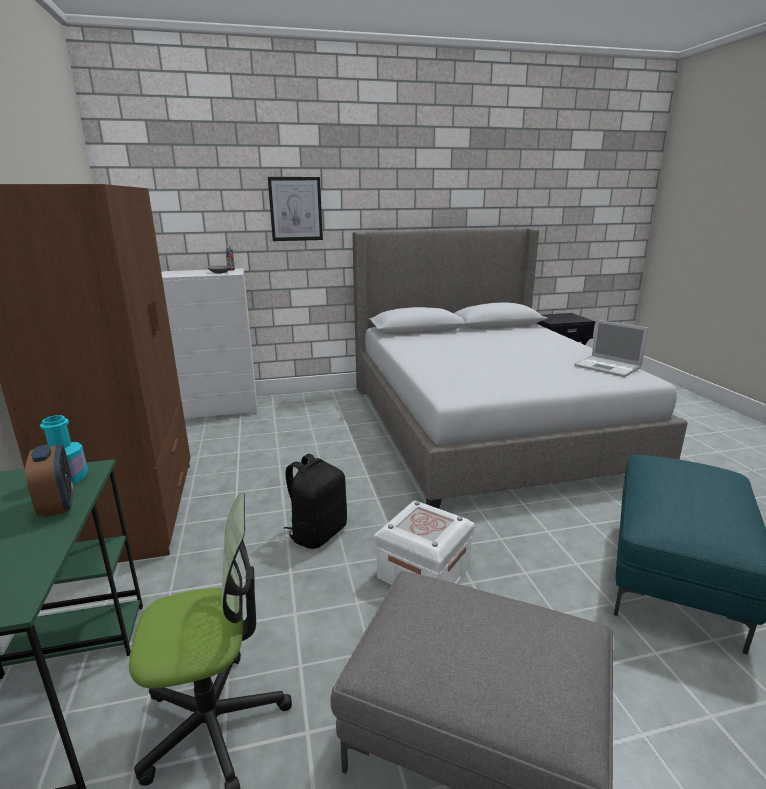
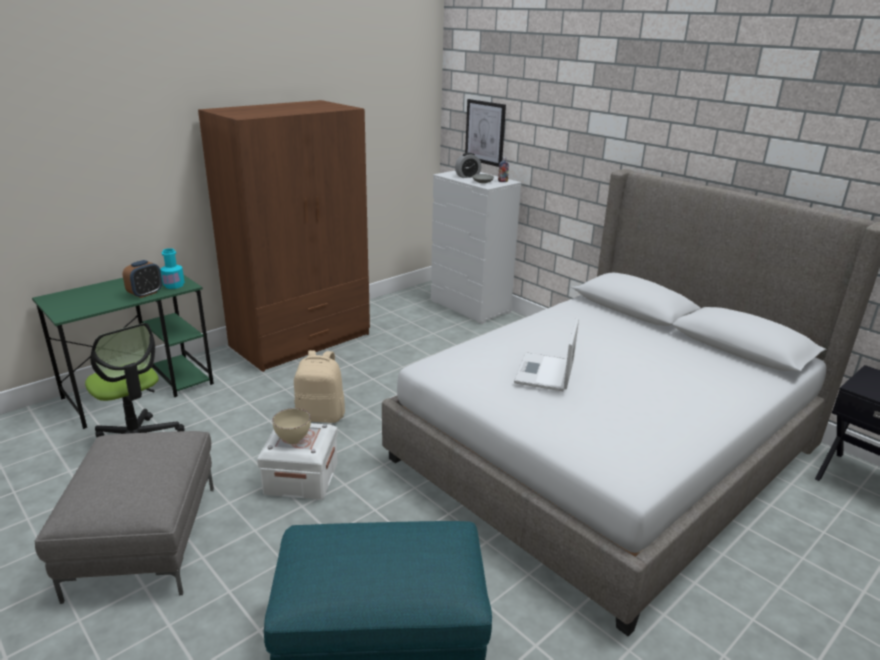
camera: 60 degrees right, 5 degrees up
(191, 273) = (467, 176): none -> alarm clock
(295, 209) = (578, 131): picture -> picture (485, 132)
(318, 533) = (321, 416): black backpack -> beige backpack
(428, 527) = (294, 440): none -> beige bowl
(608, 367) = (646, 447): laptop -> laptop (544, 373)

